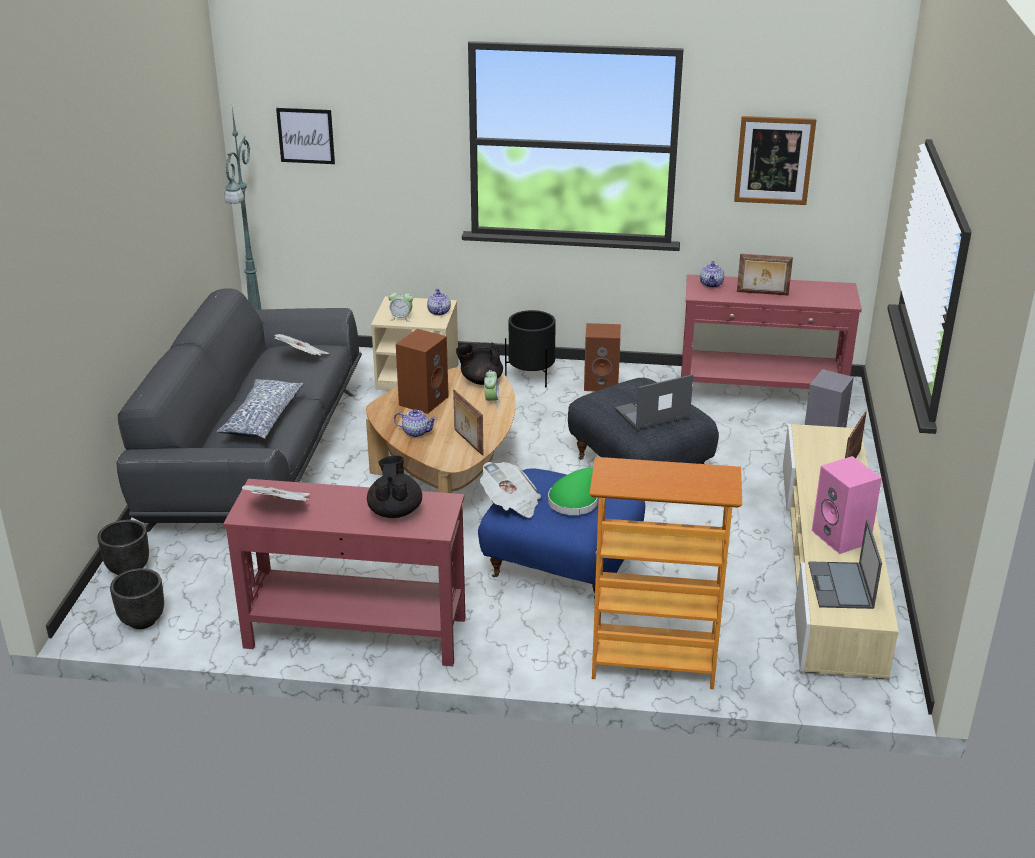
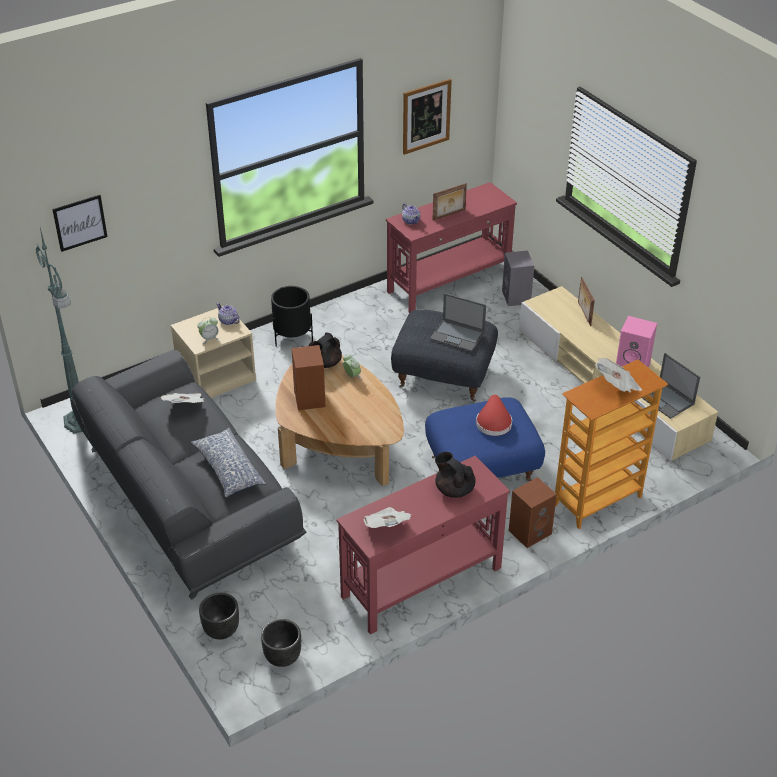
camera: 40 degrees left, 10 degrees up
(415, 432) = (337, 425): teapot -> none
(467, 442) = (378, 415): picture frame -> none
(511, 503) = (460, 444): newspaper -> newspaper (617, 386)
(575, 500) = (493, 422): green hat -> red hat
(602, 383) = (344, 321): brown speaker -> brown speaker (530, 531)
(651, 413) = (458, 336): laptop -> laptop turned 90 degrees counterclockwise

